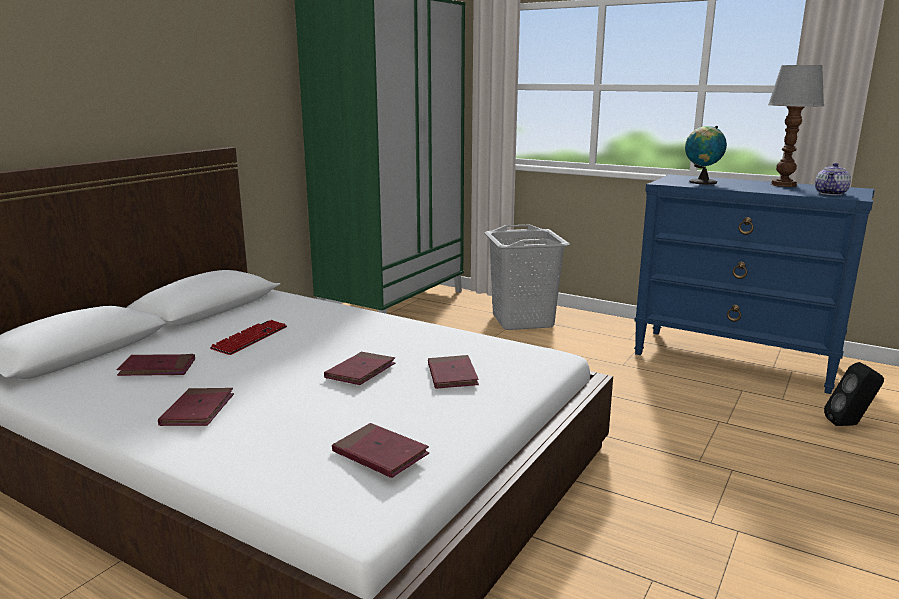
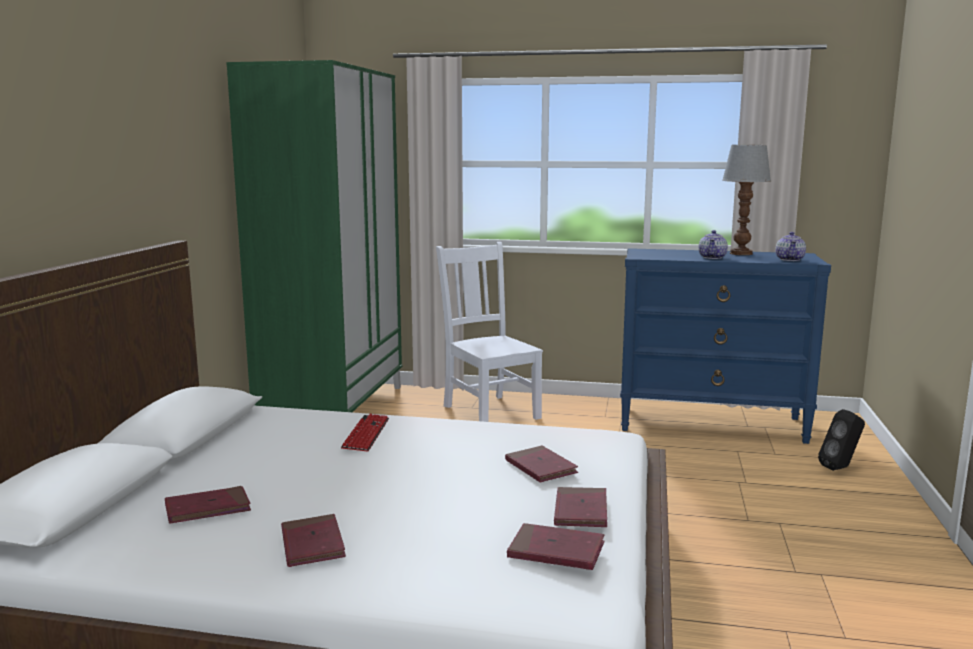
camera: 20 degrees left, 5 degrees down
(250, 338) = (283, 461): keyboard -> keyboard (366, 434)
(360, 371) = (446, 477): red book -> red book (580, 511)
(523, 320) = (489, 411): grey laundry basket -> white chair
(700, 182) = (670, 255): globe -> none
(743, 187) = (712, 257): none -> teapot

